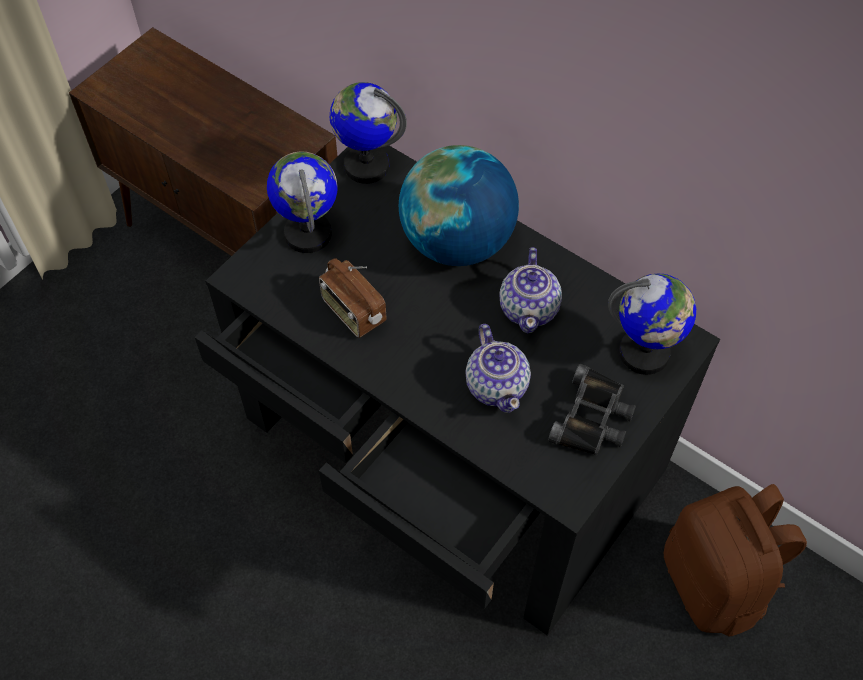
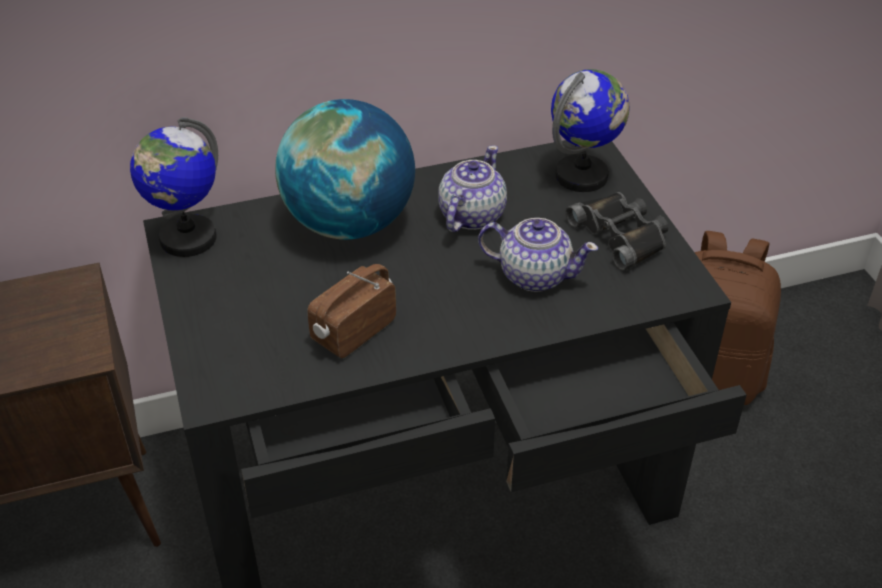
camera: 55 degrees left, 15 degrees down
(308, 233) = (219, 318): globe -> none
(353, 312) = (353, 331): radio -> radio turned 135 degrees clockwise
(529, 308) = (470, 216): teapot -> teapot turned 105 degrees counterclockwise

